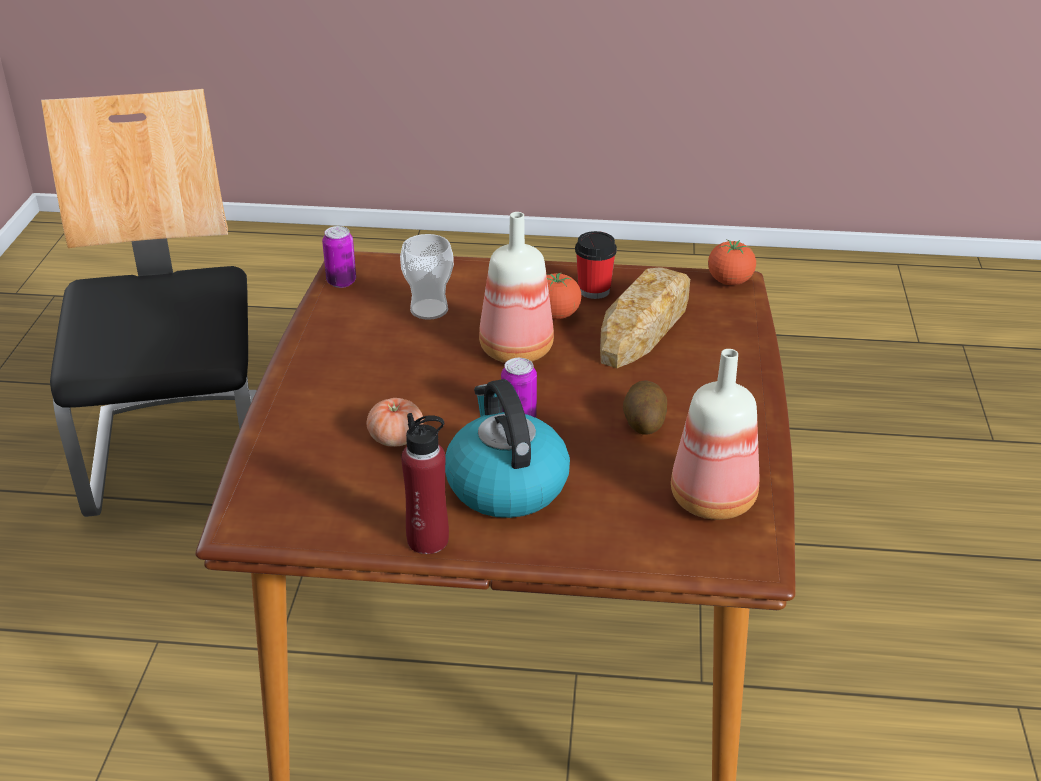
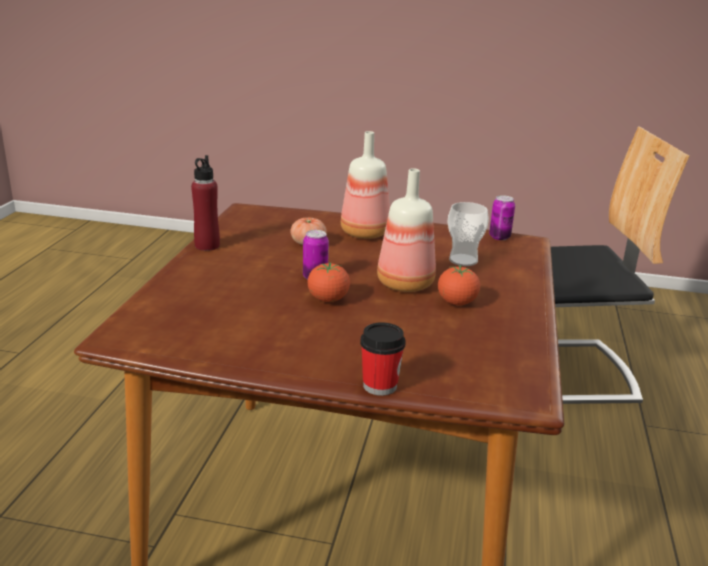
camera: 95 degrees right, 10 degrees down
(505, 484) = (246, 268): kettle -> none
(594, 290) = (500, 322): cup -> cup (380, 386)
(644, 326) = (439, 337): bread -> none
(644, 422) = (297, 319): potato -> none
(710, 498) = (192, 332): bottle -> bottle (366, 233)
(729, 282) = (529, 395): tomato -> tomato (328, 299)

